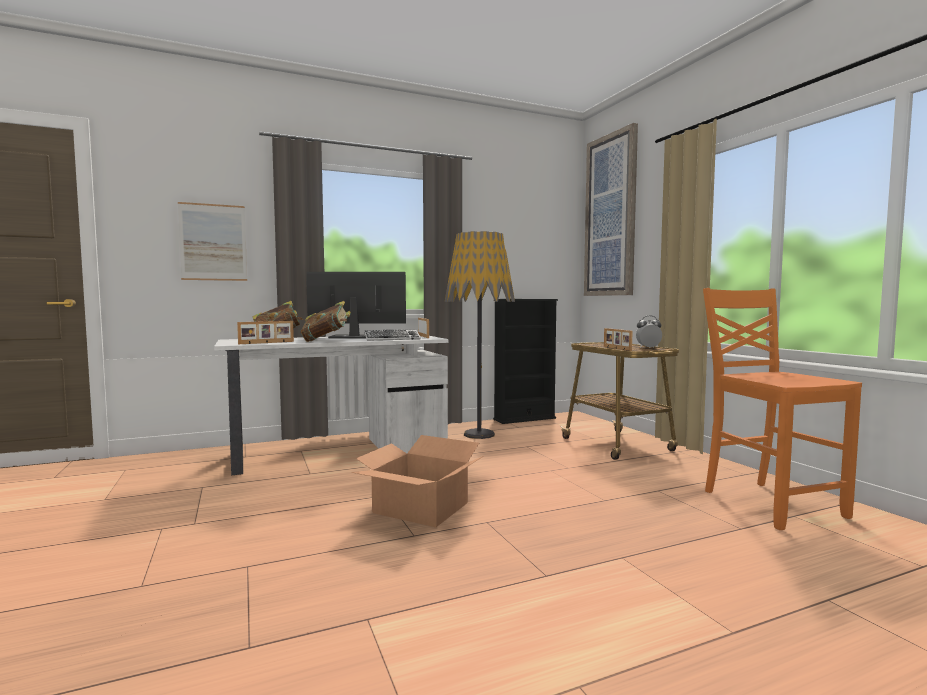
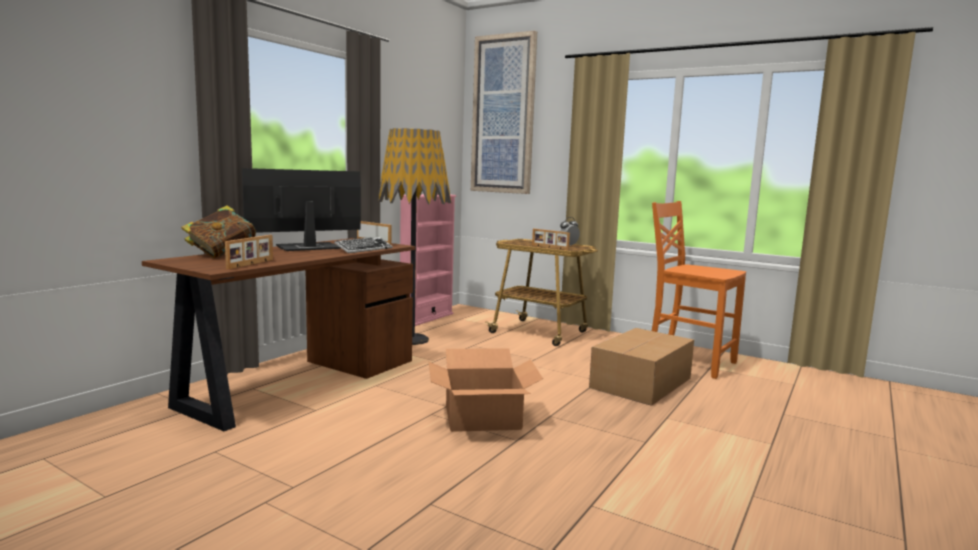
camera: 35 degrees left, 5 degrees up
(213, 242) = (108, 123): picture -> none
(326, 340) = (304, 256): book -> none
(336, 452) = (298, 382): white desk -> brown desk
(524, 419) = (426, 318): black bookcase -> pink bookcase
(658, 513) = (642, 382): none -> cardboard box

